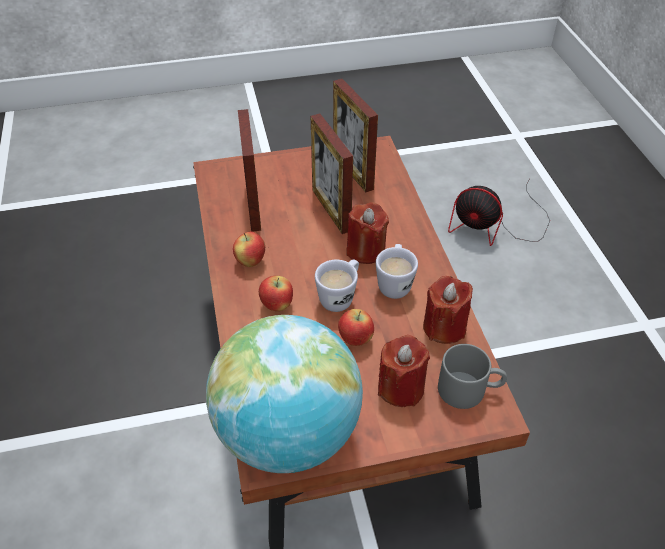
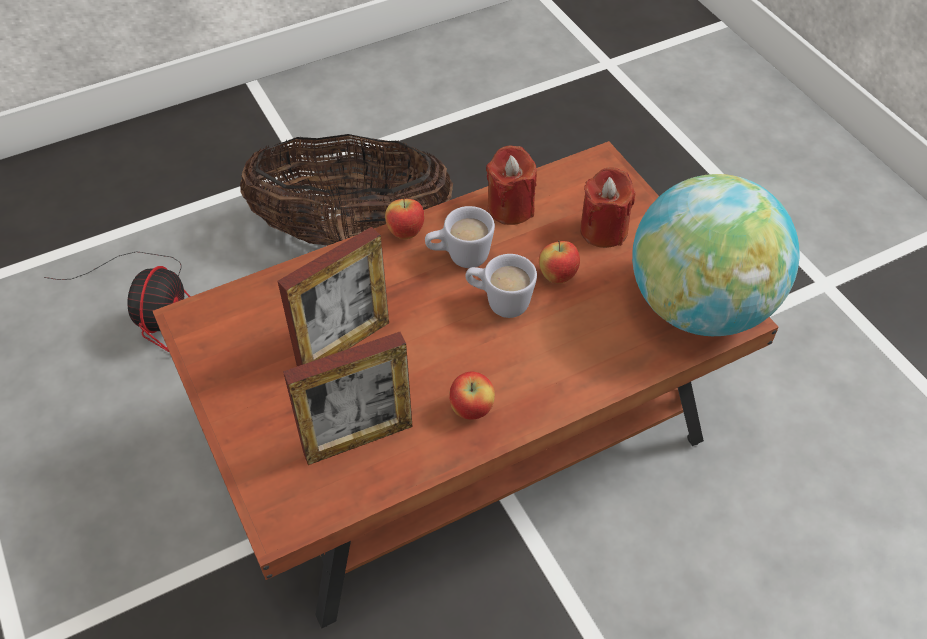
camera: 105 degrees left, 5 degrees up
(277, 305) = (536, 360): apple -> apple (406, 233)
(353, 171) = (251, 337): picture frame -> none
(365, 250) = (413, 293): red candle -> none
(469, 389) = (581, 182): grey mug -> none
(560, 345) = (352, 234): none -> basket

